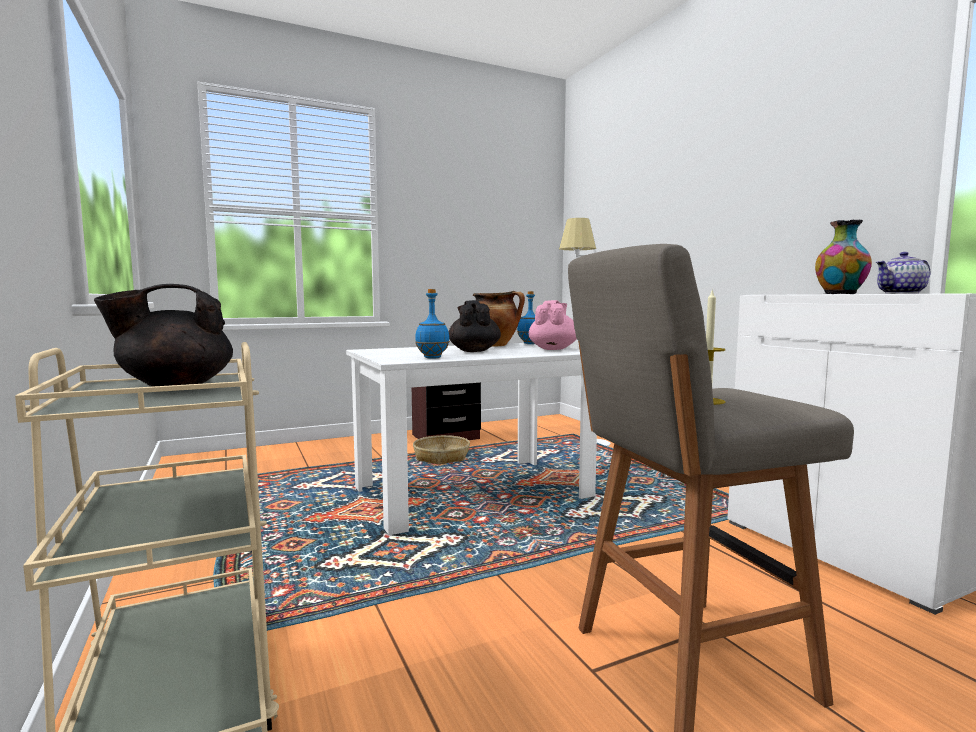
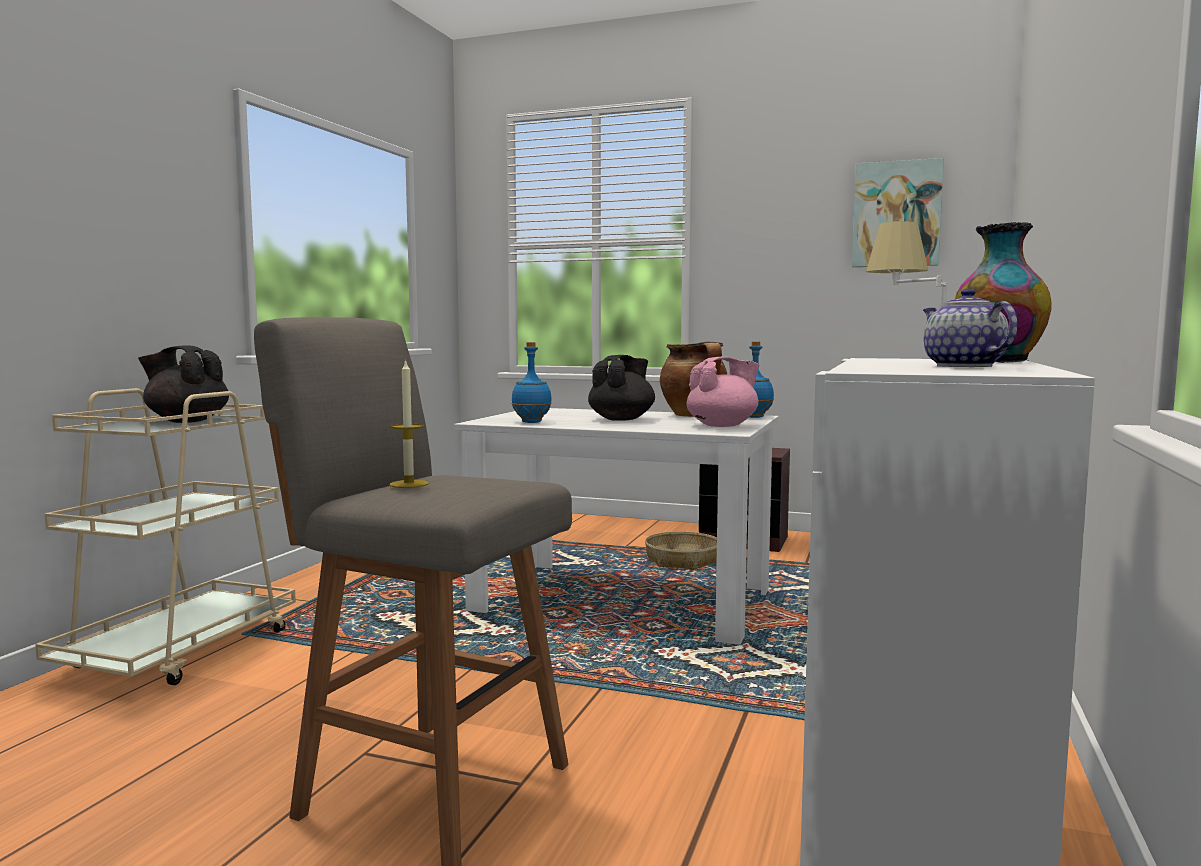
camera: 45 degrees right, 0 degrees up
(508, 214) = (896, 214): none -> picture
(901, 293) = (961, 366): teapot -> teapot turned 45 degrees clockwise

